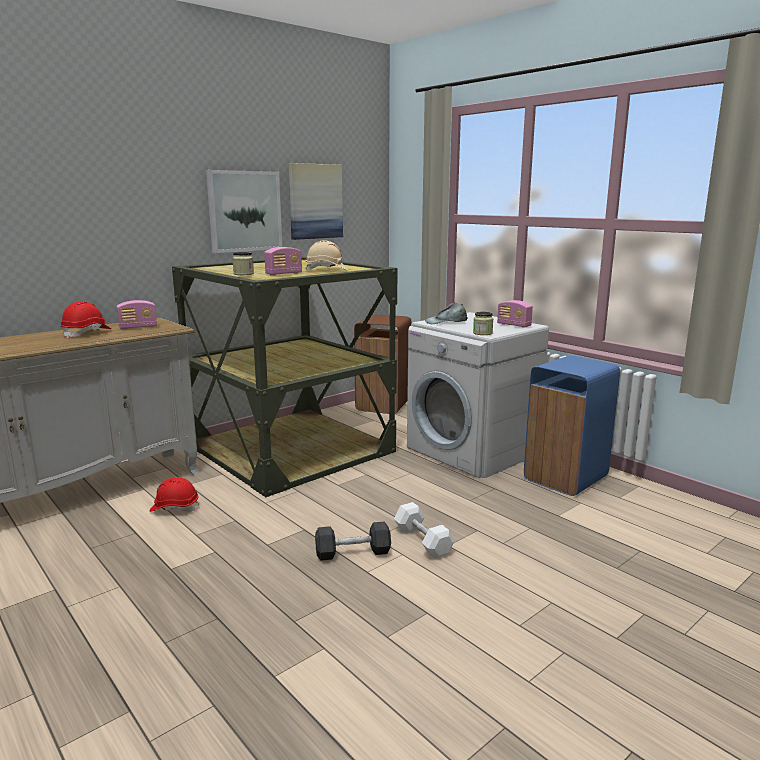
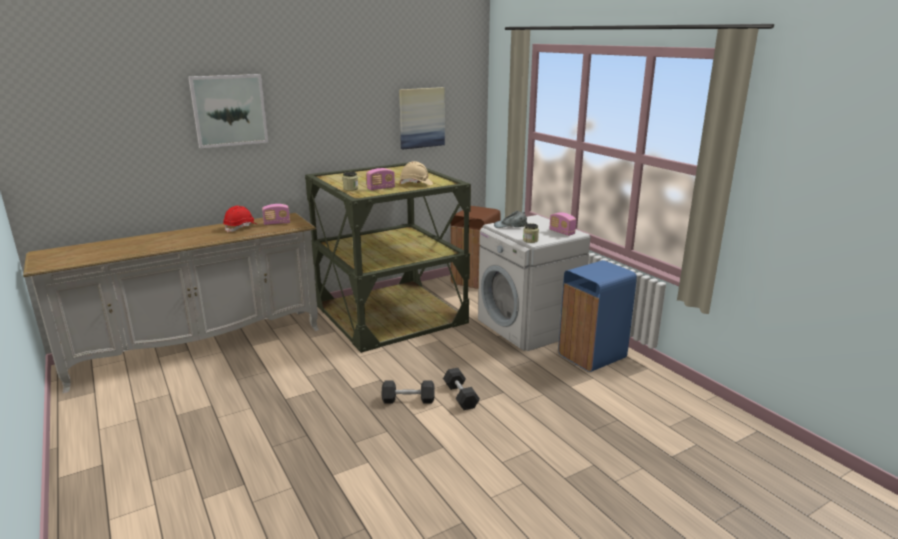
camera: 10 degrees right, 5 degrees up
(175, 508) = (296, 355): red hard hat -> none
(244, 211) = (362, 129): picture -> picture (229, 110)
(423, 541) = (460, 396): white dumbbell -> black dumbbell

